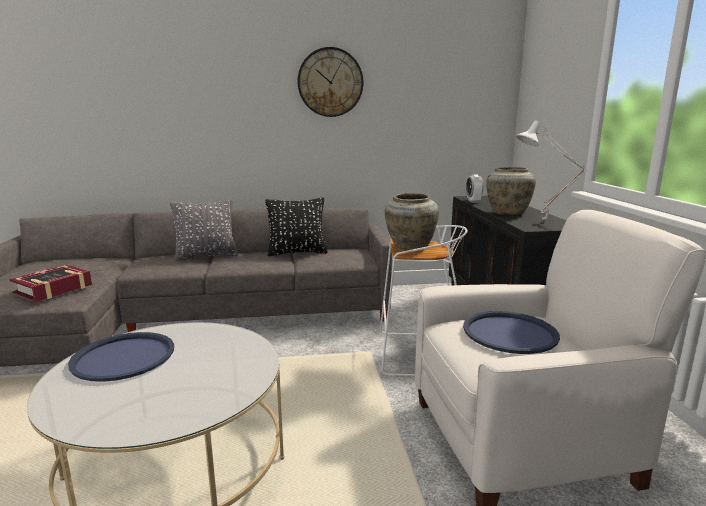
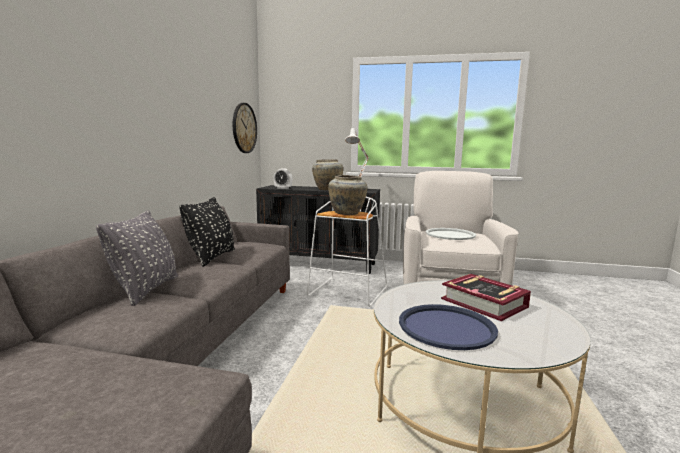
camera: 70 degrees left, 5 degrees down
(53, 289) = (143, 392): book -> book (484, 303)
(330, 82) = (174, 81): wall clock -> wall clock (244, 128)
(510, 333) = (450, 235): blue tray -> white tray

